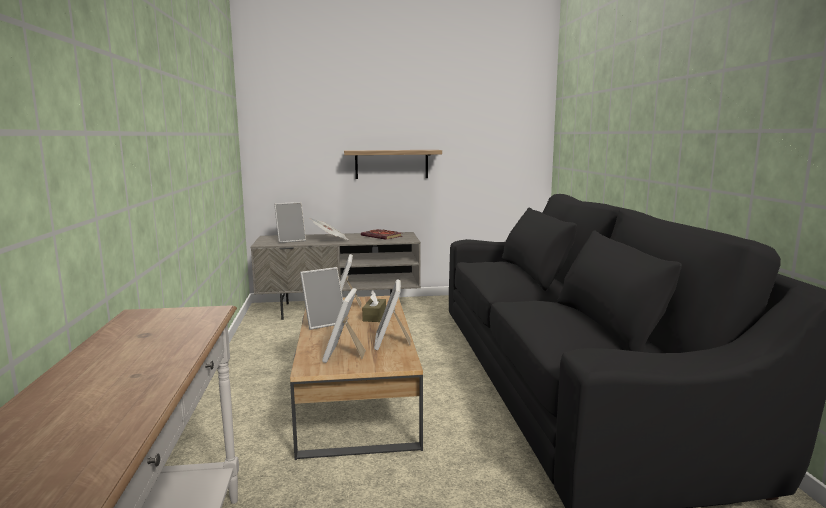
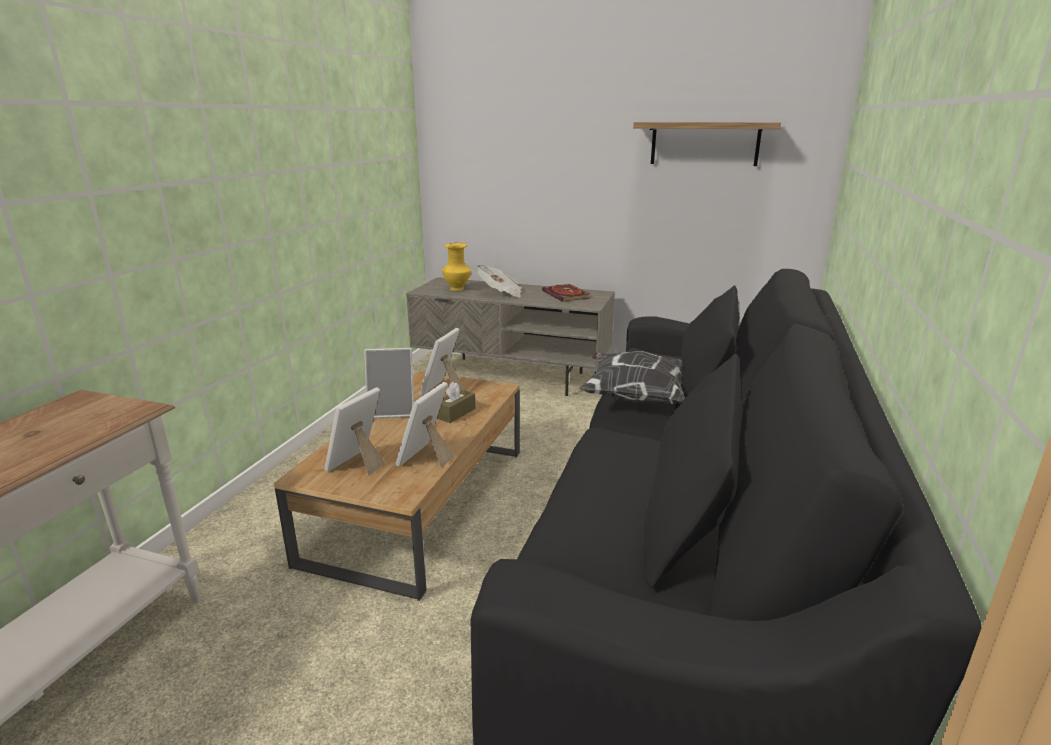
camera: 25 degrees right, 10 degrees up
(291, 240) = (458, 289): picture frame -> yellow vase
(391, 164) = (594, 200): shelf -> shelf (704, 143)
(506, 282) = (634, 397): none -> pillow

